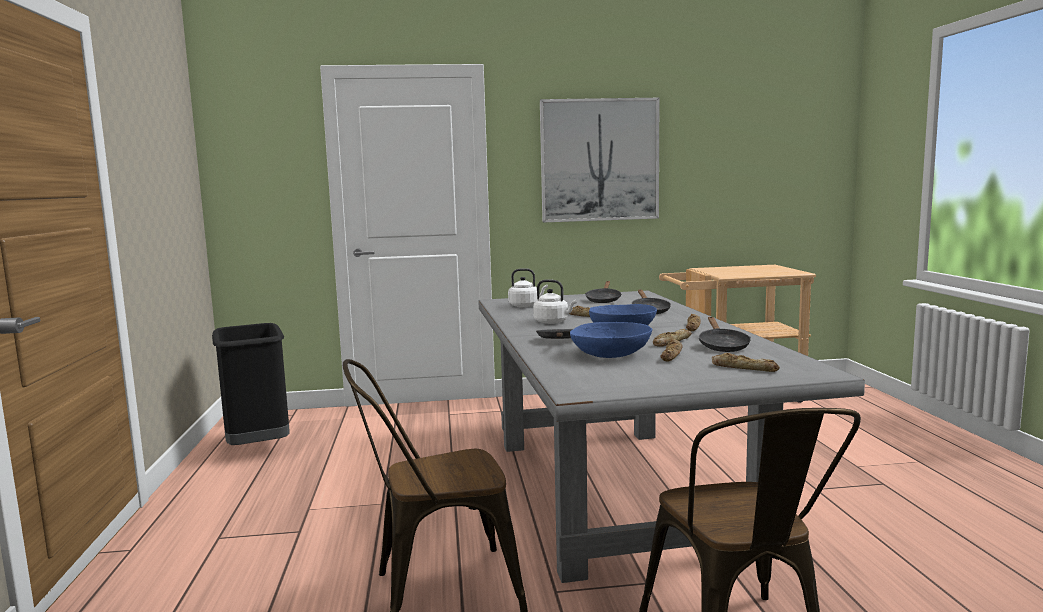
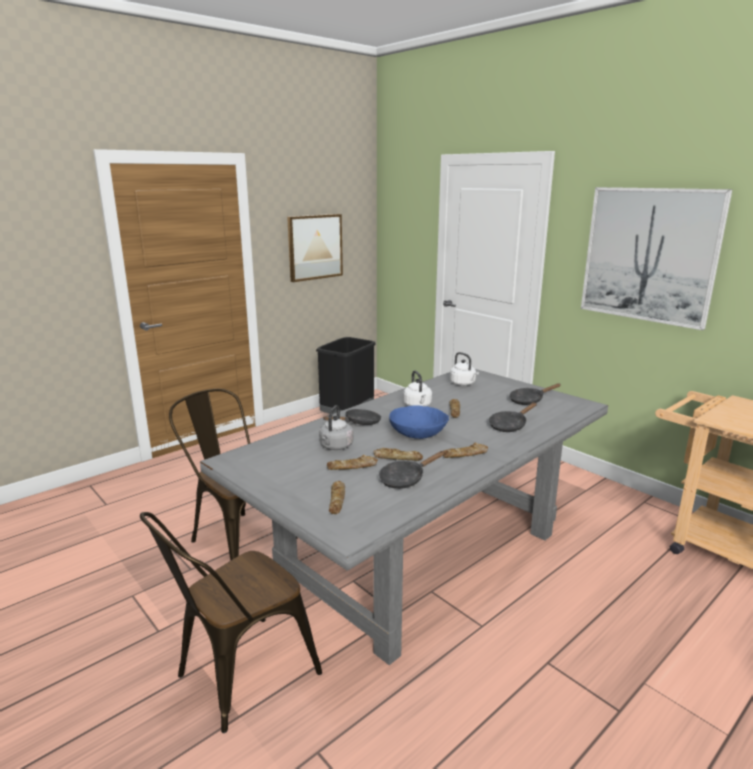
camera: 55 degrees right, 10 degrees up
(160, 189) = (315, 247): none -> picture
(611, 354) = (335, 447): blue bowl -> grey kettle

